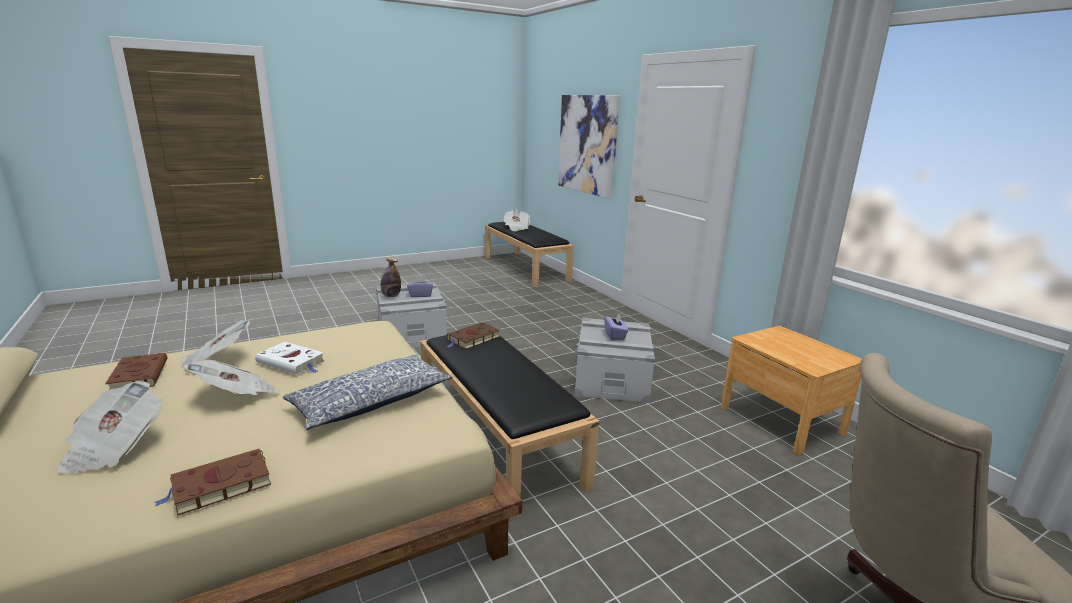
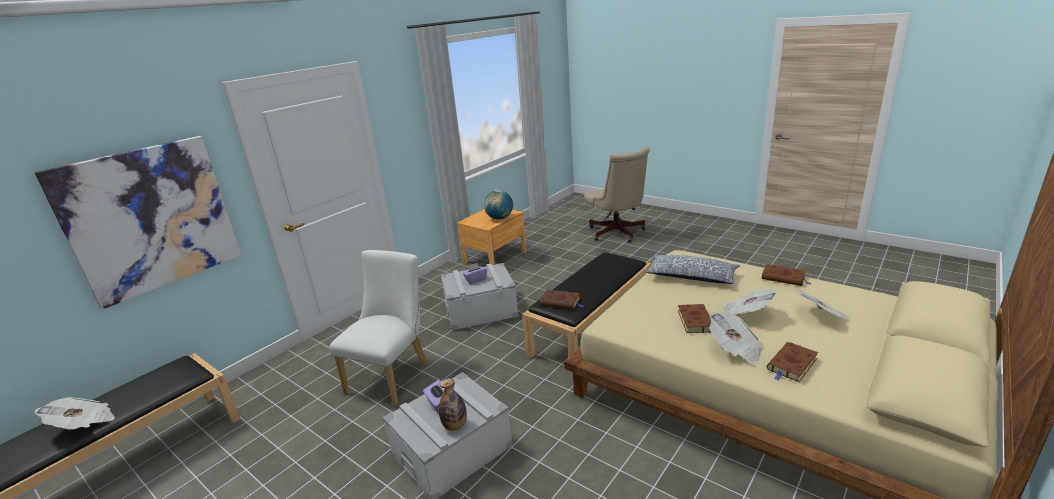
camera: 110 degrees left, 5 degrees up
(292, 362) = (694, 320): white book -> brown book
(531, 326) = (392, 374): none -> white chair
(784, 353) = (500, 218): none -> globe

